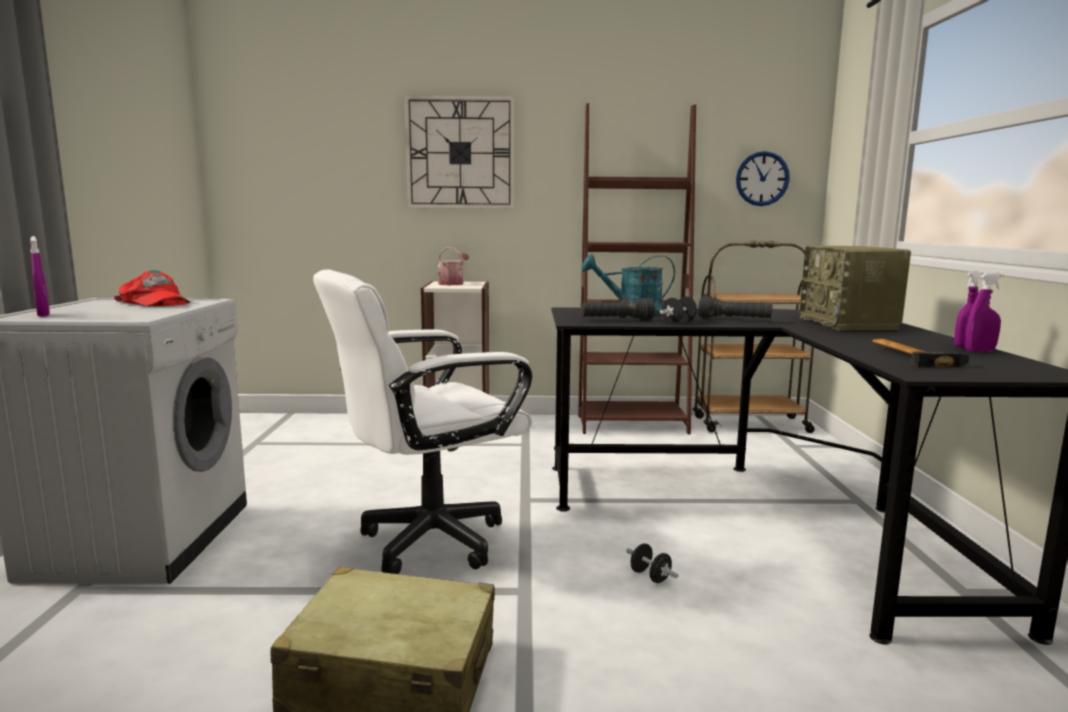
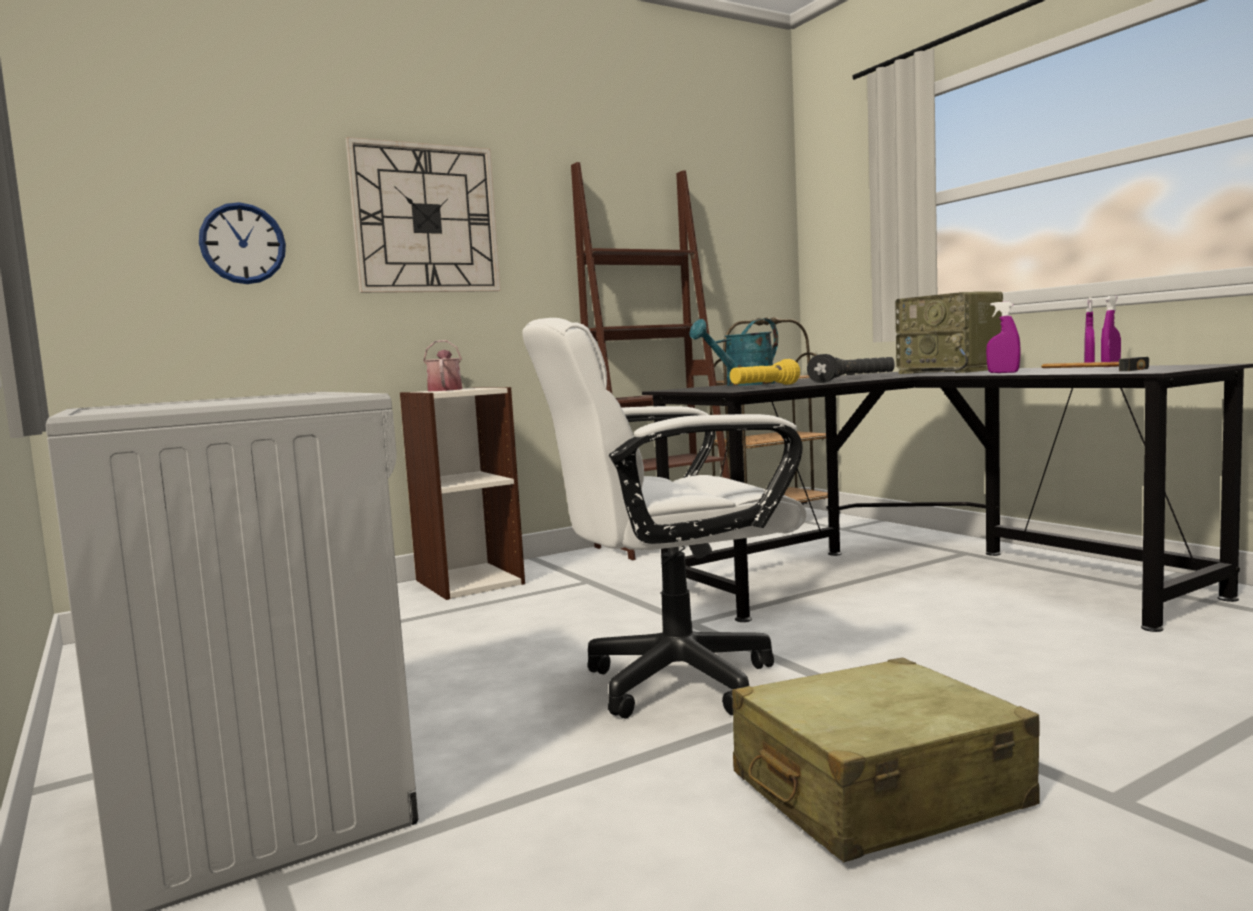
camera: 30 degrees left, 5 degrees down
(43, 315) = (138, 409): purple spray bottle -> purple spray bottle (1003, 372)
(154, 302) = (229, 398): red cap -> none
(426, 545) = (670, 686): white office chair -> white office chair turned 45 degrees clockwise
(616, 320) = (764, 386): black flashlight -> yellow flashlight
(650, 576) = (925, 643): black dumbbell -> none
(762, 179) = (746, 254): wall clock -> wall clock (243, 243)

